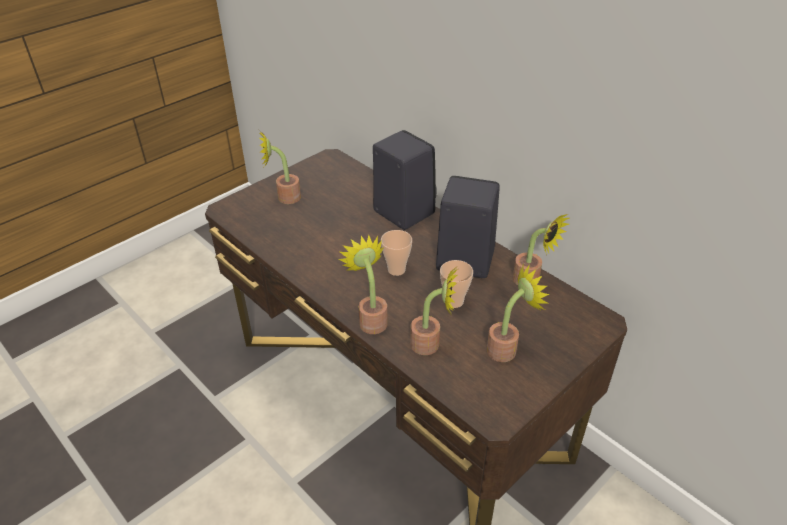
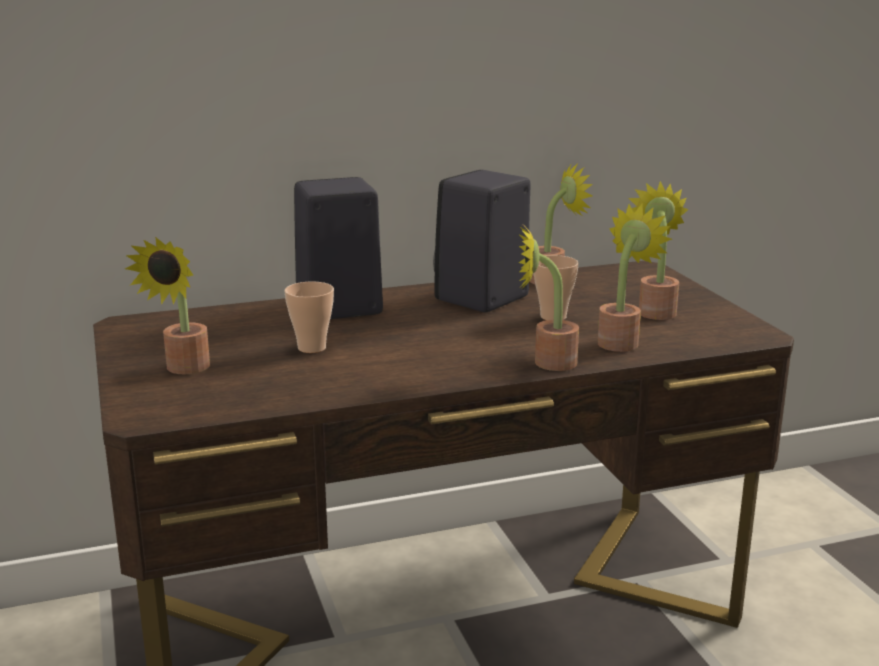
camera: 65 degrees left, 20 degrees down
(396, 270) = (459, 332): cup -> cup (312, 348)

